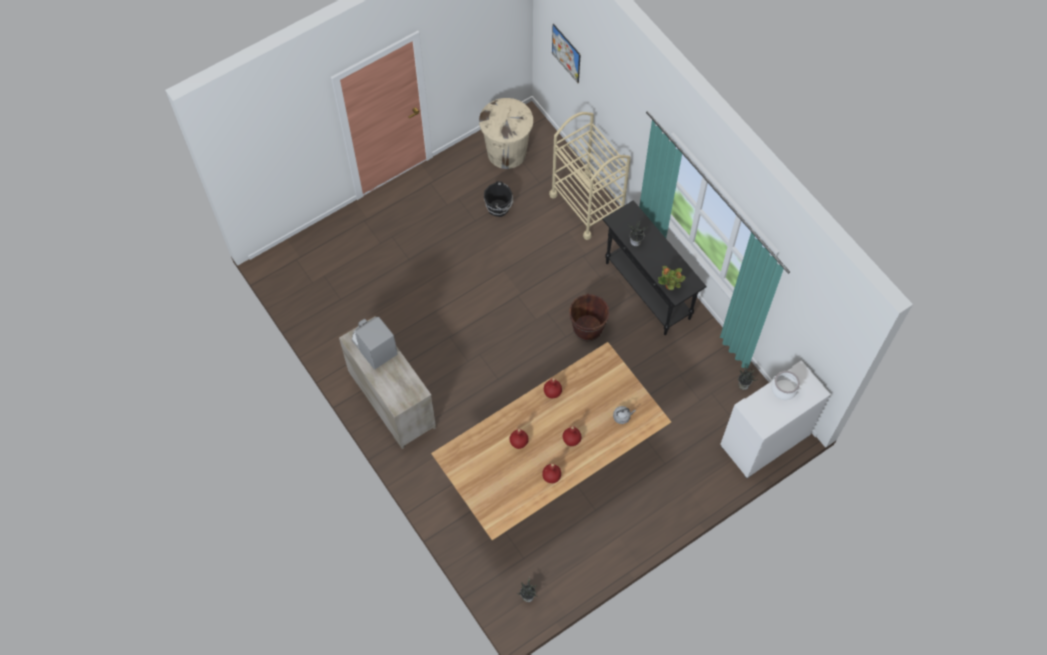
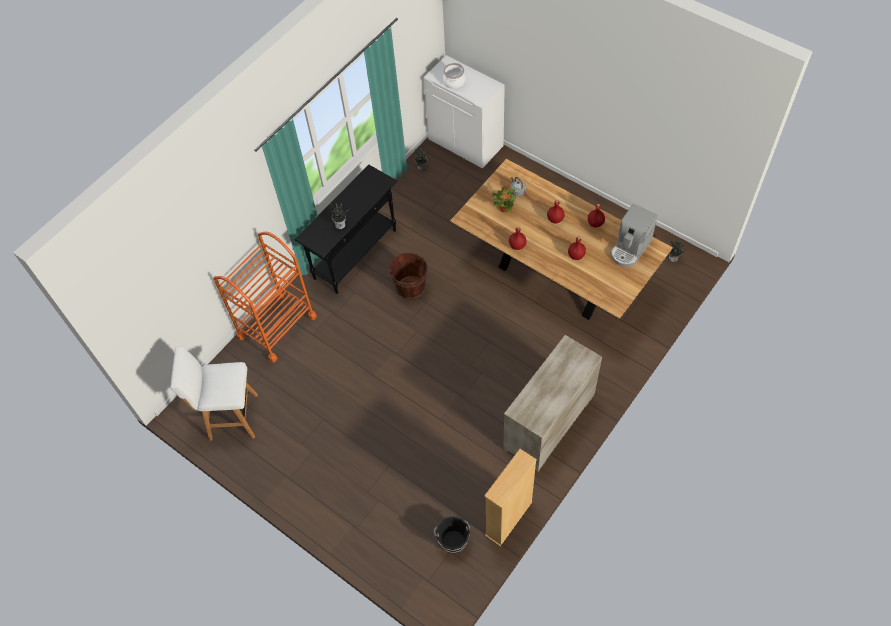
camera: 105 degrees left, 5 degrees down
(318, 335) = (508, 519): none -> beige bookcase
(373, 346) = (537, 402): coffee machine -> coffee machine (630, 249)
(499, 207) = (301, 402): black bucket -> black bucket (453, 540)
(507, 152) = (231, 417): beige trash can -> white stool
(566, 53) = (157, 295): picture -> none
(587, 205) = (276, 326): beige cart -> orange cart
(670, 286) = (378, 188): potted plant -> potted plant (504, 208)

